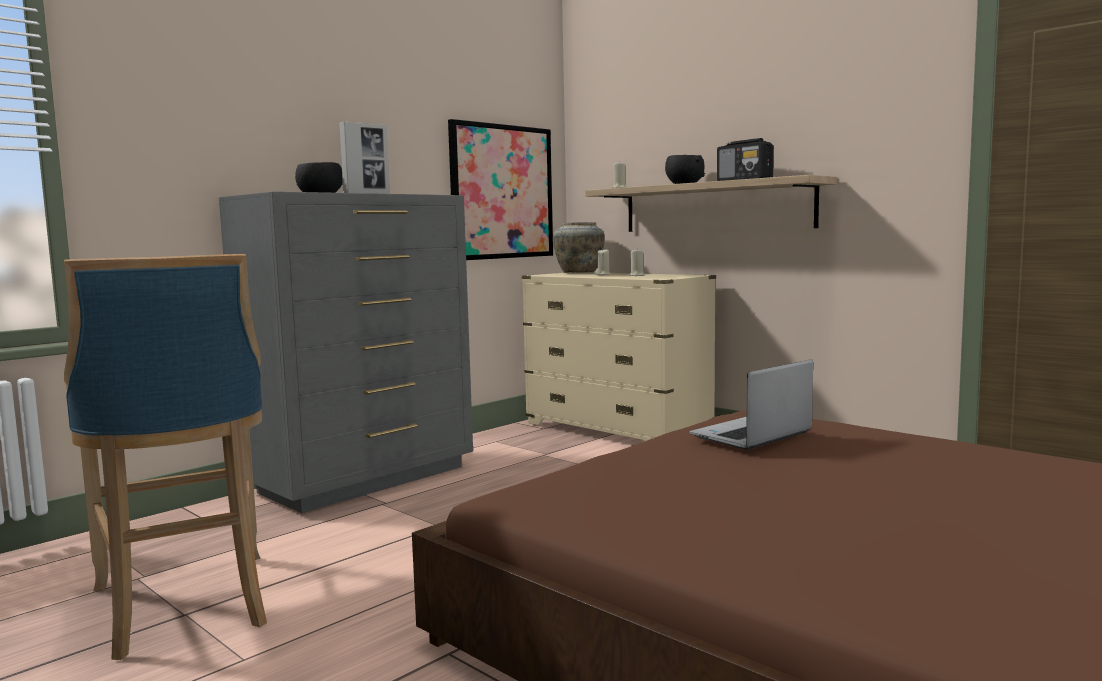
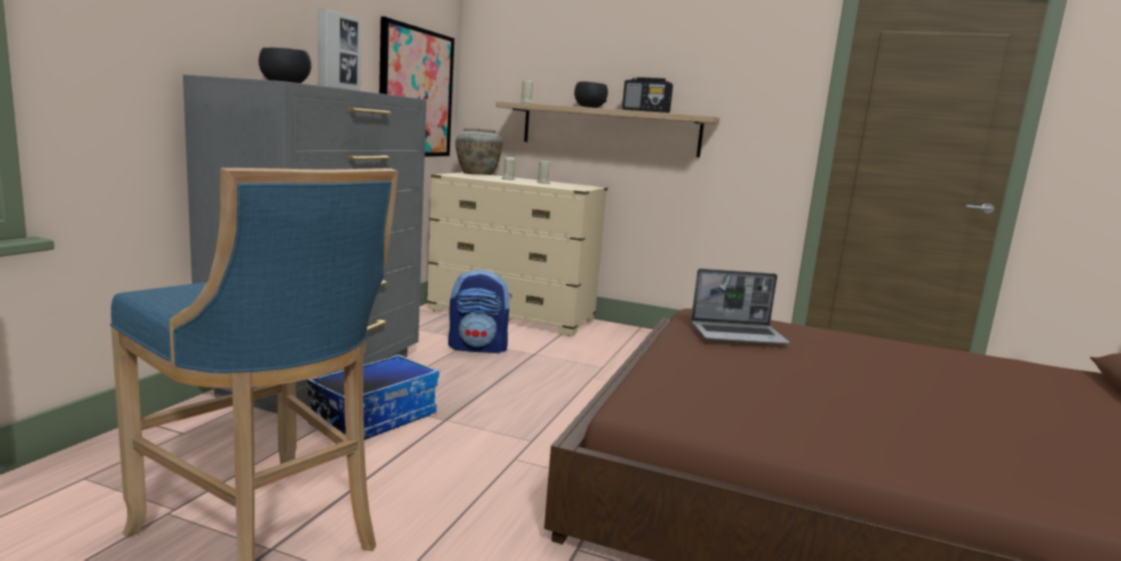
camera: 25 degrees left, 5 degrees up
(372, 520) = (374, 419): none -> storage box
(545, 461) = (478, 348): none -> backpack
(751, 435) = (738, 335): laptop -> laptop turned 120 degrees counterclockwise

